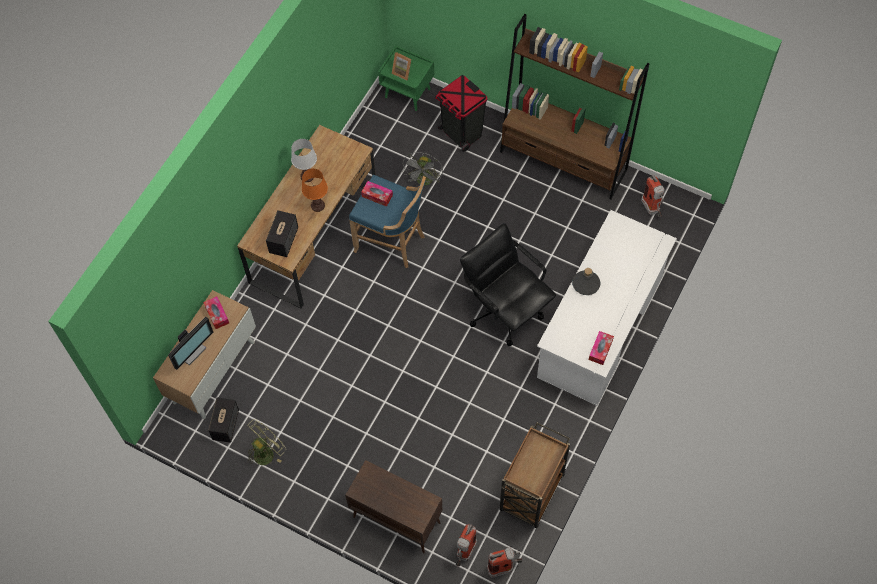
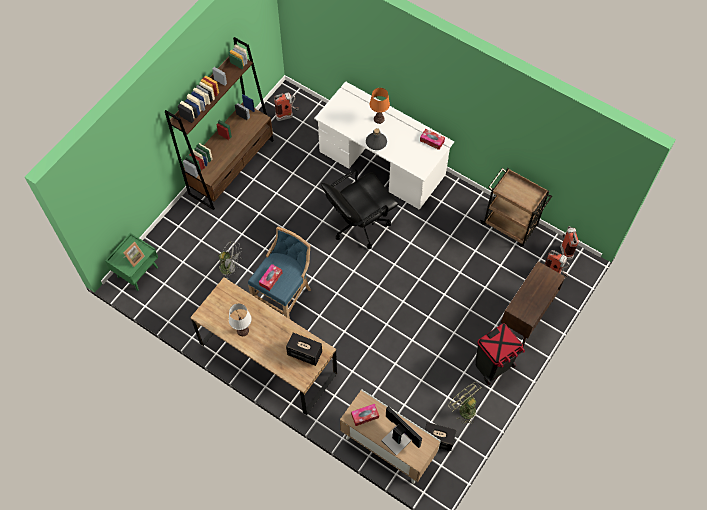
camera: 85 degrees left, 0 degrees up
(318, 205) = (274, 324): orange table lamp -> orange table lamp (378, 119)
(461, 133) = (189, 235): black trash can -> black trash can (493, 366)

